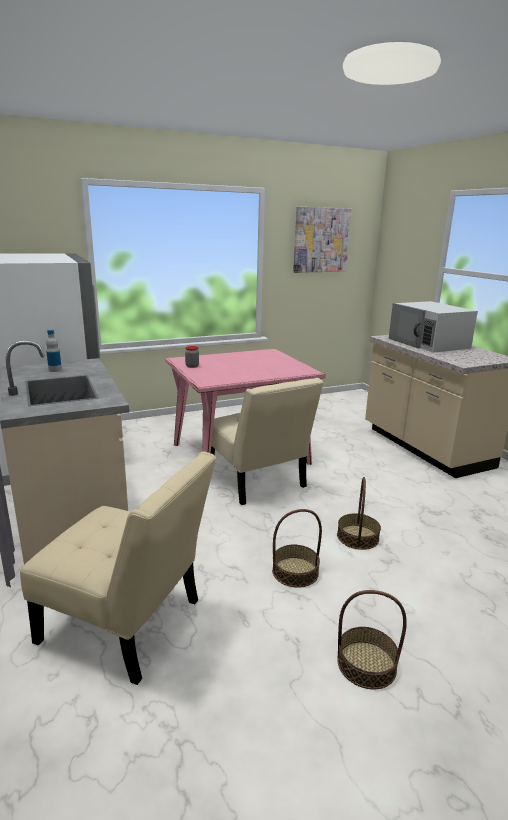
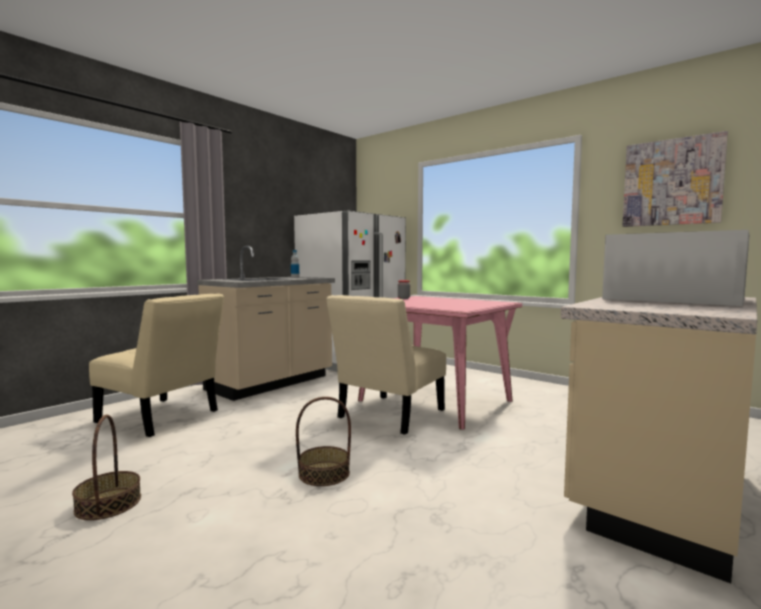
camera: 65 degrees right, 15 degrees down
(128, 625) = (162, 418): beige chair -> beige chair turned 60 degrees counterclockwise
(295, 571) = (242, 454): basket -> none
(429, 343) = (671, 299): white microwave -> white microwave turned 90 degrees clockwise

